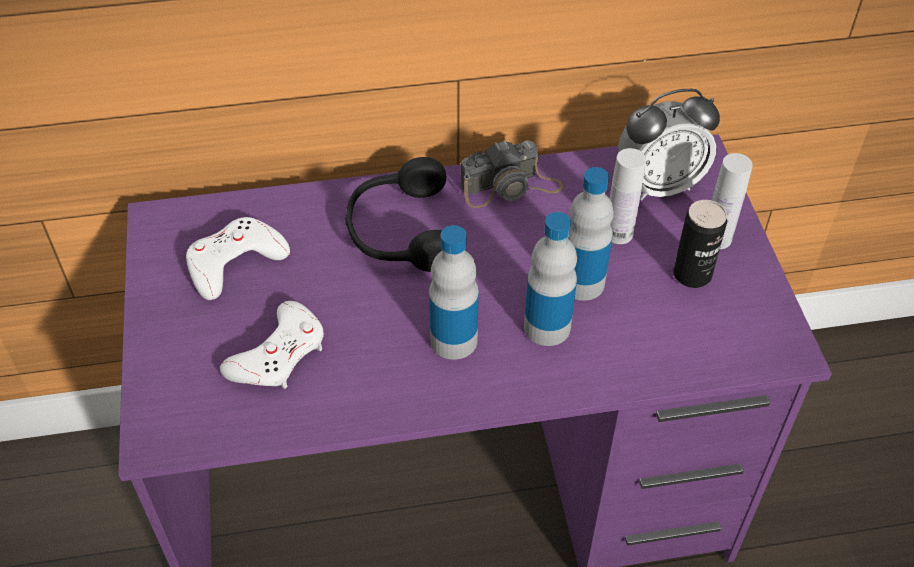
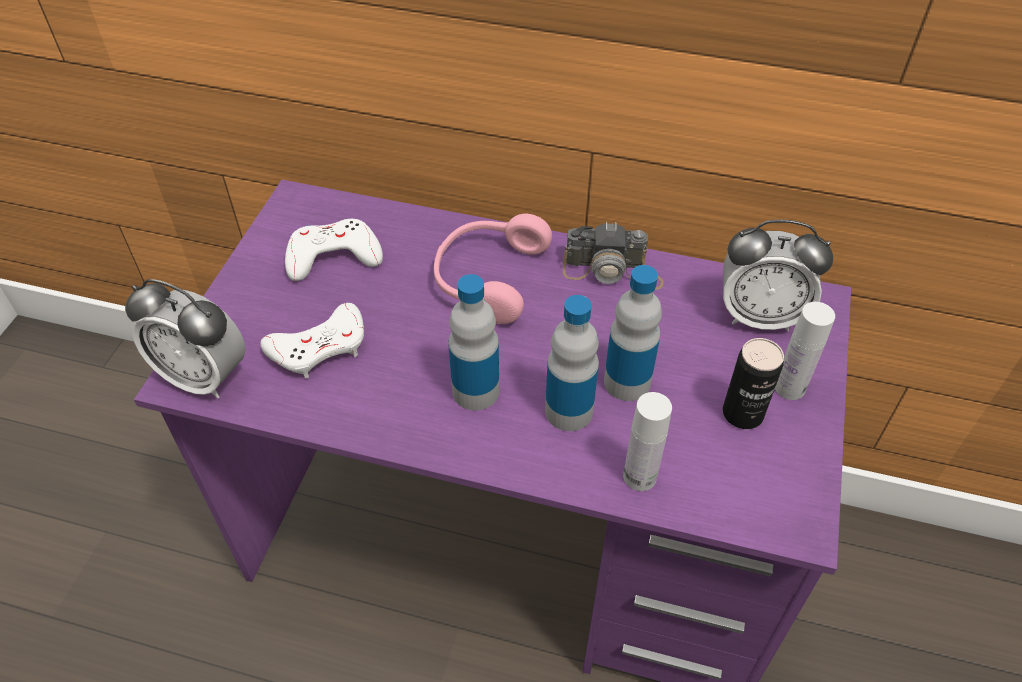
camera: 25 degrees right, 0 degrees up
(179, 425) = (204, 377): none -> alarm clock
(400, 232) = (487, 277): black headphones -> pink headphones
(618, 233) = (691, 348): white bottle -> white bottle (639, 476)

